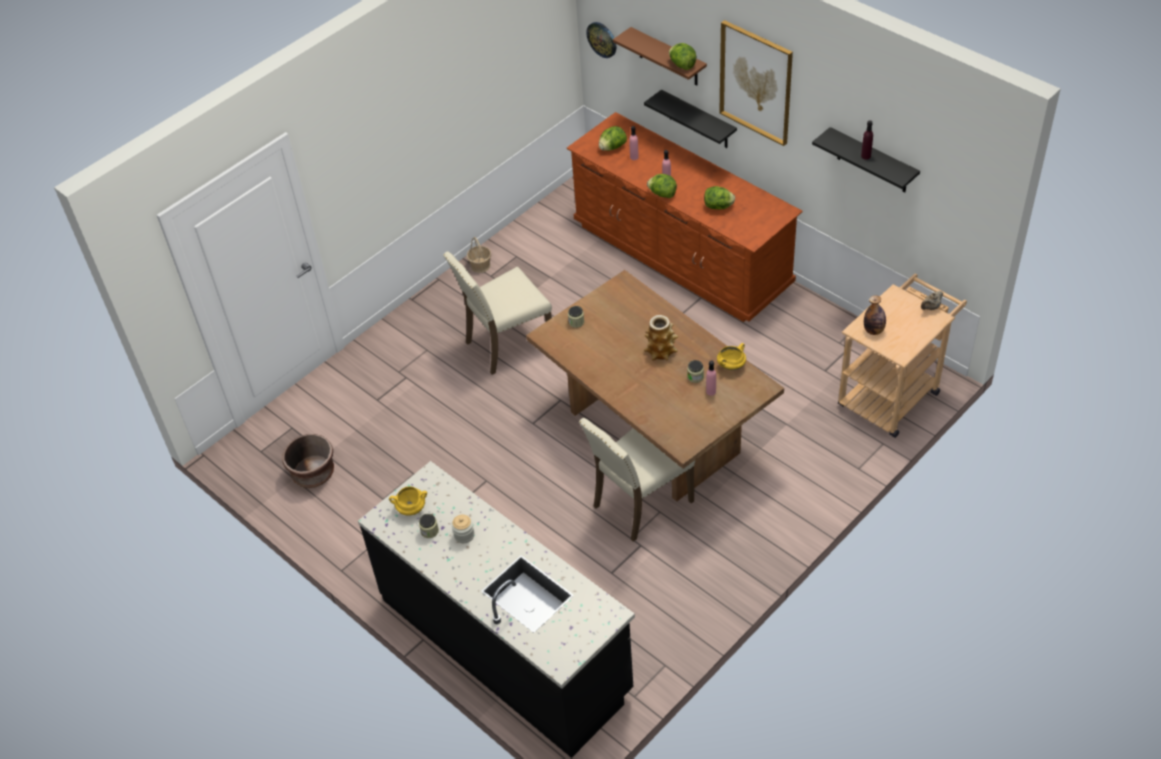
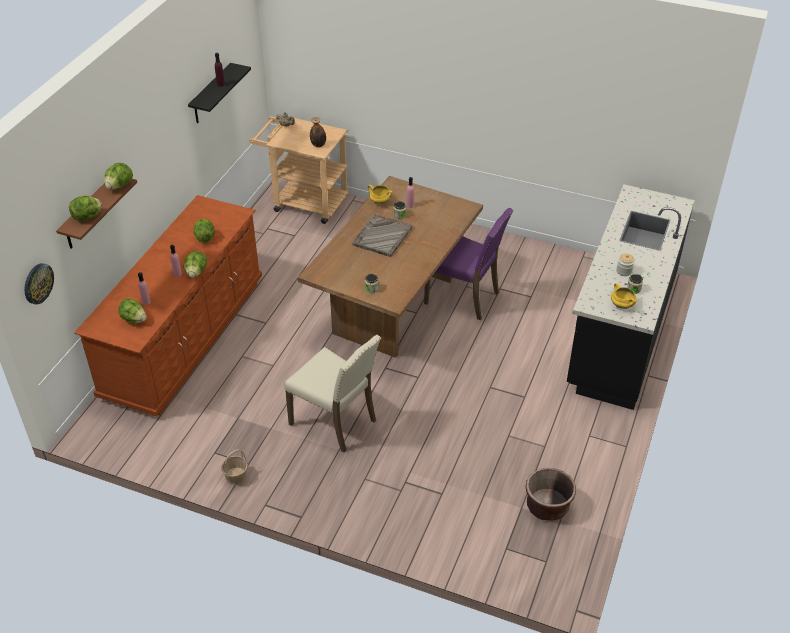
camera: 115 degrees left, 5 degrees down
(640, 44) = (87, 217): none -> lettuce
(640, 503) = (464, 297): beige chair -> purple chair
(661, 351) = (382, 237): vase -> grey tray
(698, 120) = (121, 237): black shelf -> none
(756, 82) = (144, 138): picture -> none

